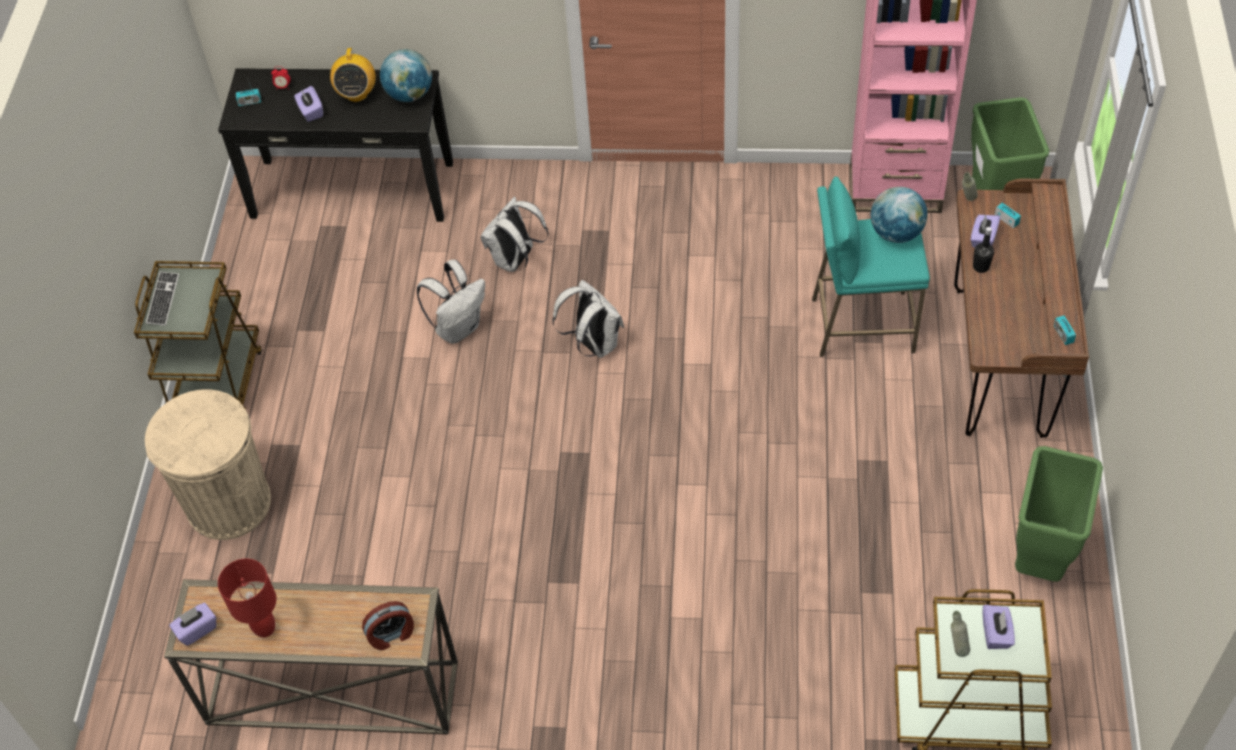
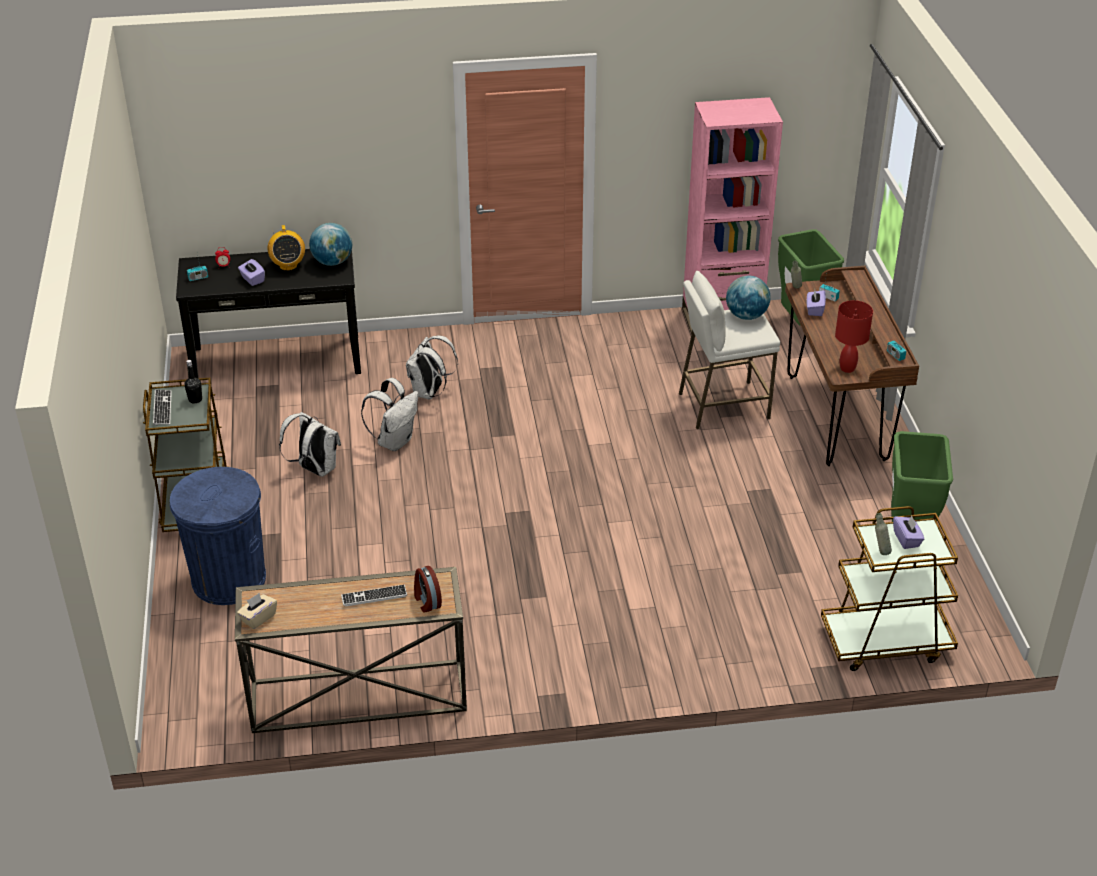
camera: 15 degrees left, 15 degrees down
(197, 629) = (258, 618): purple tissue box -> beige tissue box
(229, 503) = (229, 579): beige trash can -> blue trash can
(265, 628) = (317, 610): red table lamp -> red table lamp (847, 368)
(333, 618) = (374, 596): none -> keyboard
(391, 635) = (427, 601): alarm clock -> alarm clock turned 105 degrees clockwise
(593, 344) = (510, 440): white backpack -> white backpack (315, 469)
(862, 325) = (723, 406): turquoise stool -> white stool
(981, 267) = (818, 326): black bottle -> black bottle (195, 399)

